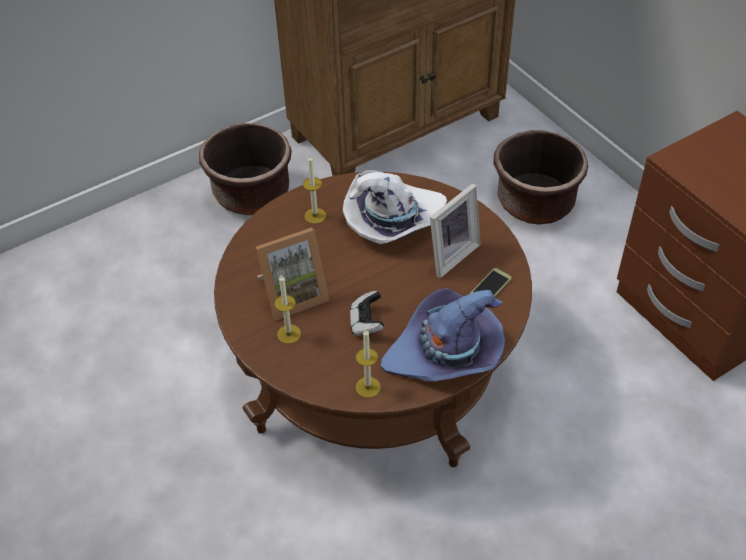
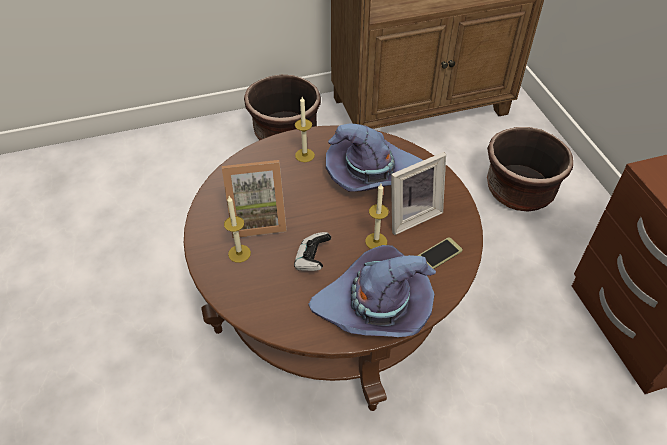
camera: 15 degrees right, 0 degrees up
(368, 387) = (289, 321): candle -> candle (376, 241)
(392, 220) = (371, 173): white hat -> purple hat

